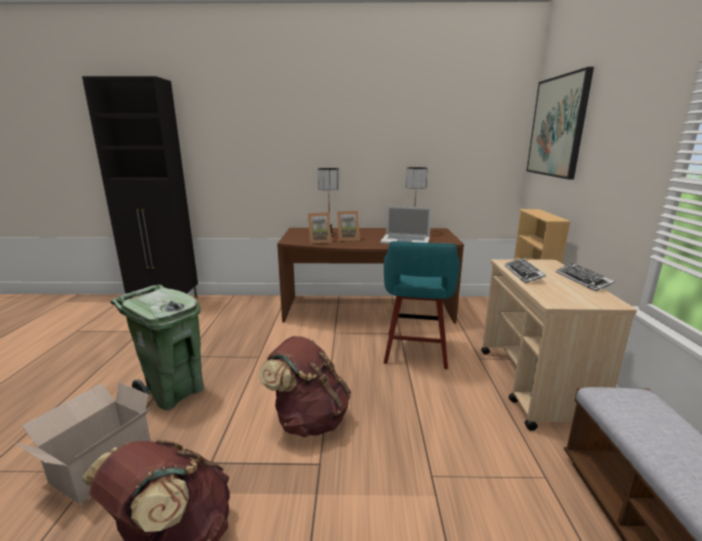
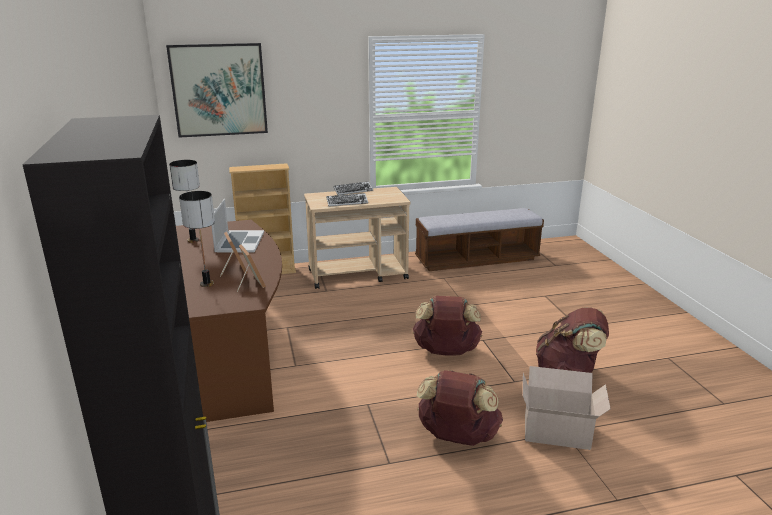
camera: 105 degrees left, 5 degrees up
(174, 392) = (457, 437): green trash can -> brown backpack
(415, 351) = (323, 317): turquoise stool -> none

